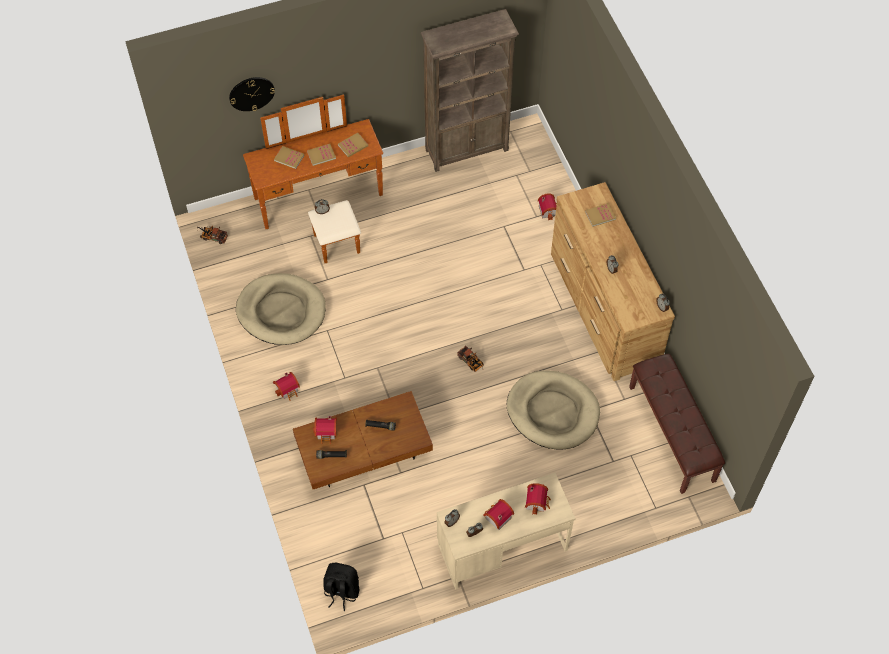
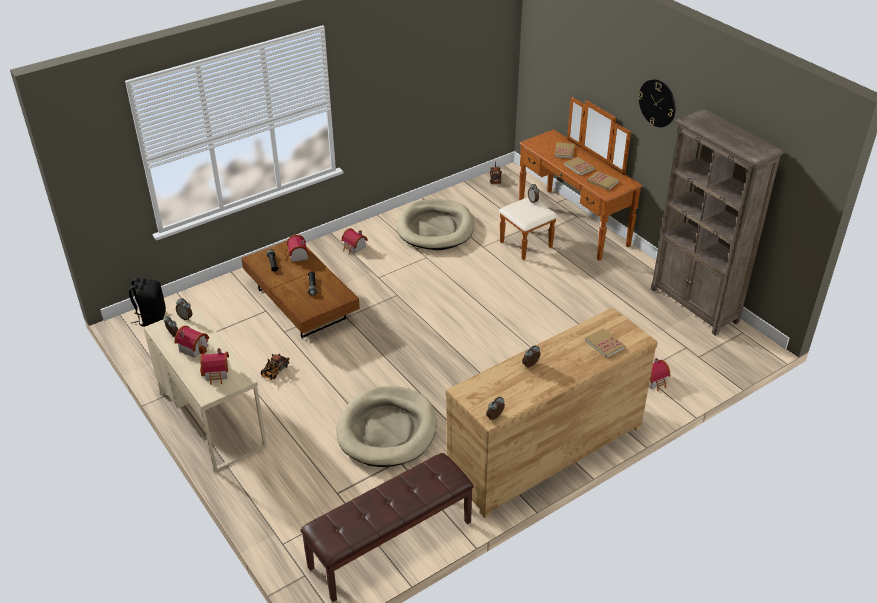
camera: 75 degrees right, 20 degrees down
(251, 93) = (574, 63): wall clock -> wall clock (657, 103)
(471, 362) = (427, 356): toy truck -> toy truck (274, 372)

